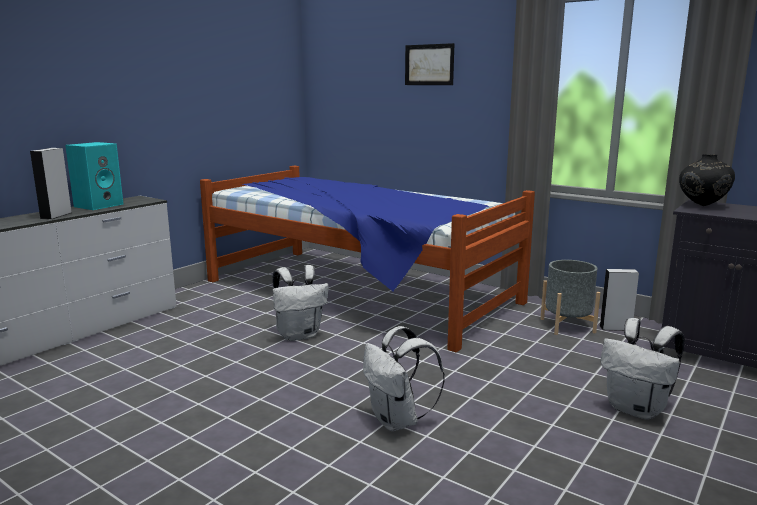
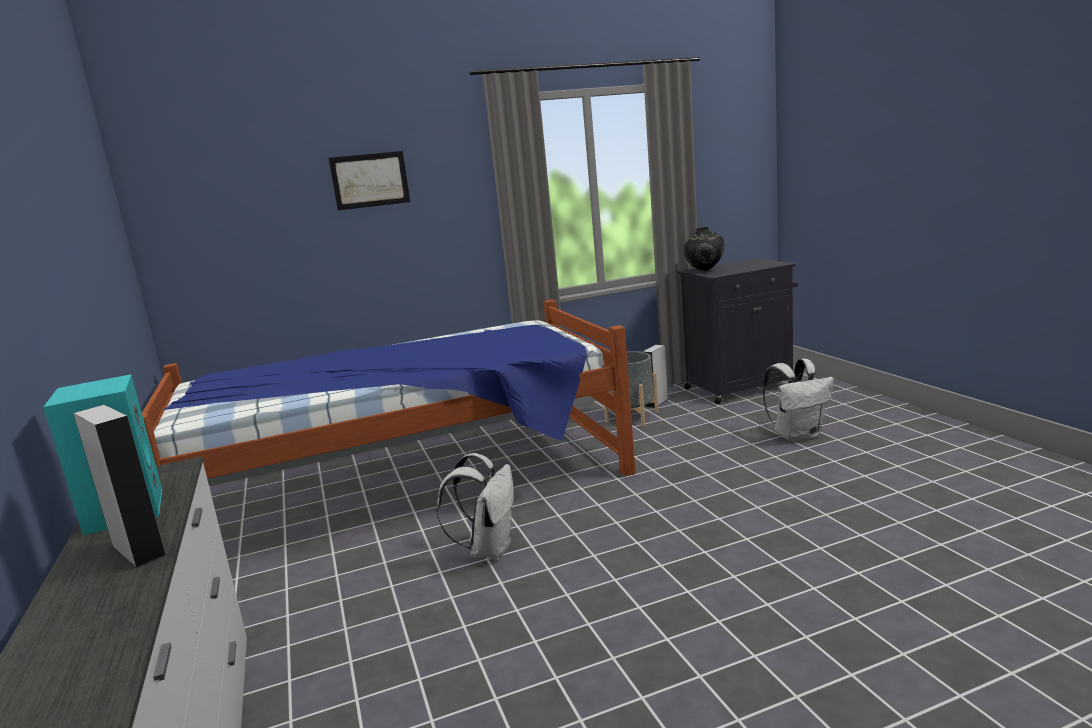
camera: 55 degrees left, 0 degrees up
(397, 421) = (751, 533): white backpack -> none

